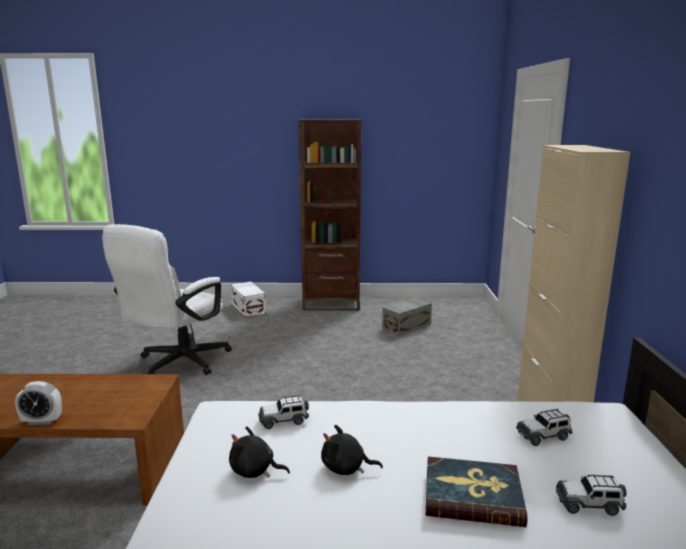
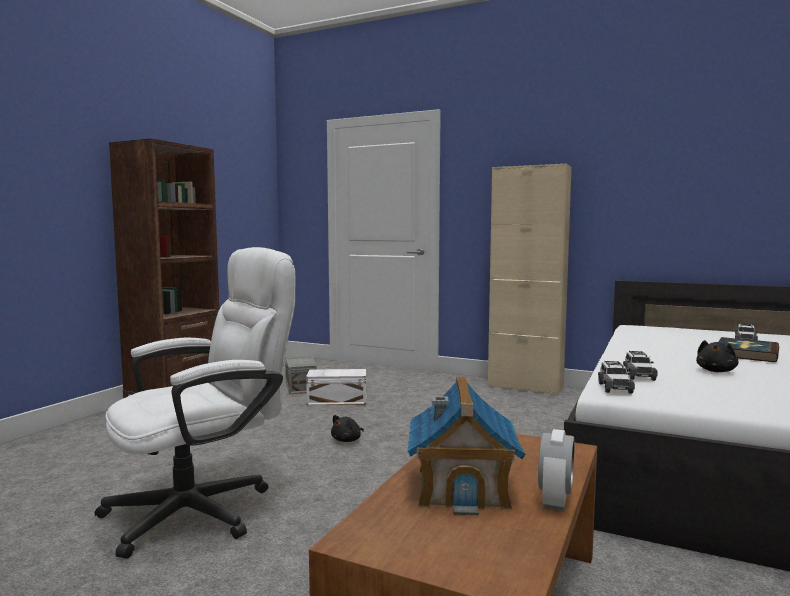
camera: 65 degrees left, 10 degrees down
(63, 393) = (463, 487): none -> toy house
(177, 363) = (204, 509): white office chair -> white office chair turned 90 degrees counterclockwise
(249, 308) = (85, 439): white storage box -> white storage box (336, 400)
(255, 471) = (729, 389): black plush toy -> black plush toy (347, 440)
(543, 436) = (670, 335): toy car -> toy car (614, 388)

